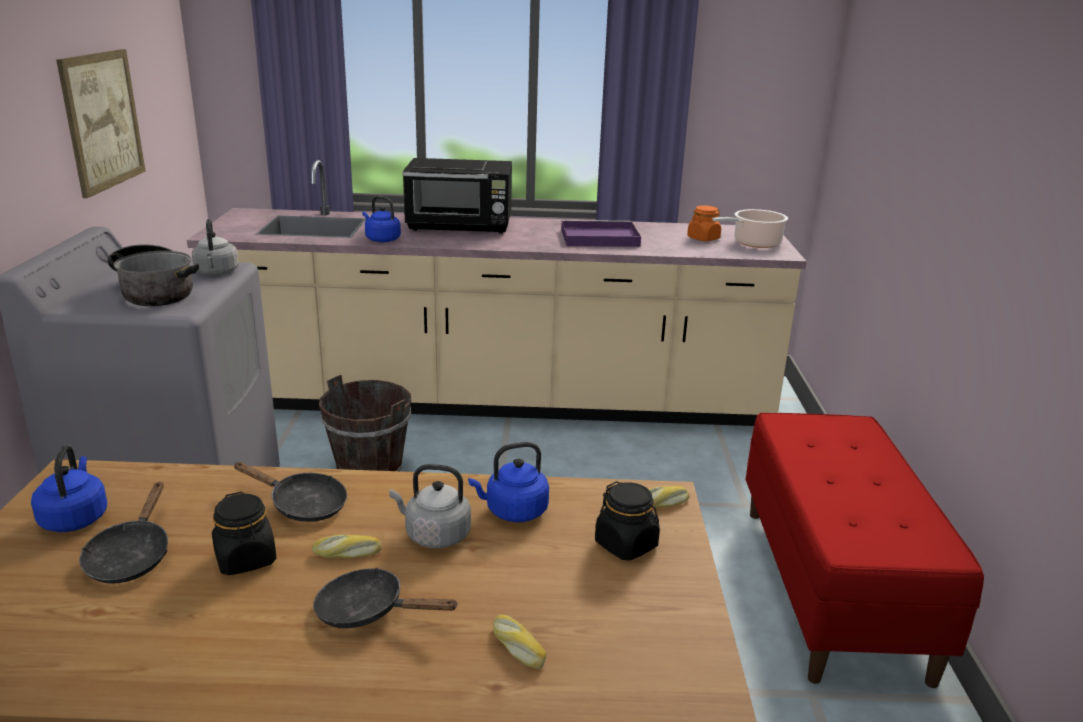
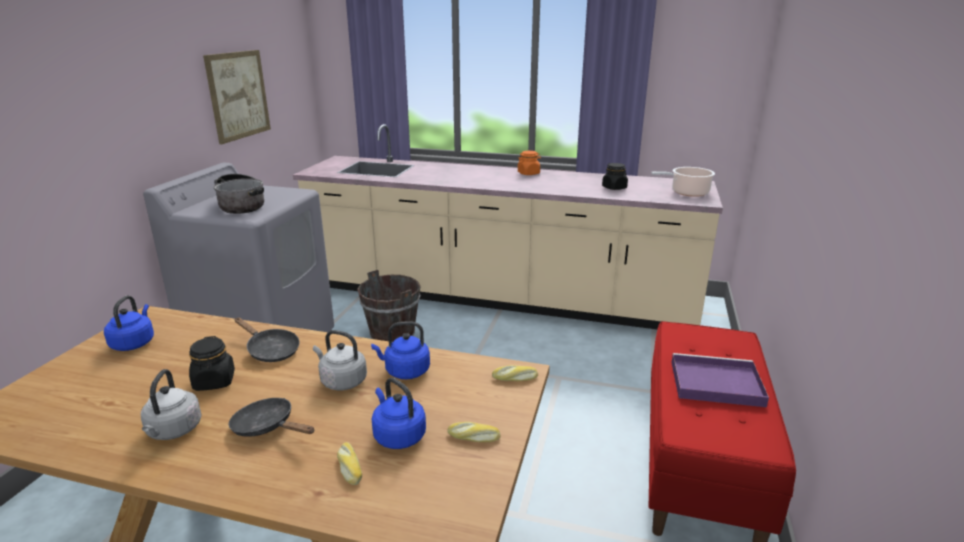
camera: 15 degrees right, 0 degrees up
(131, 556) = (150, 371): black frying pan -> none
(217, 273) = (288, 195): grey kettle -> grey kettle (173, 431)
(347, 554) = (278, 386): bread -> bread (473, 437)
(381, 239) = (415, 179): blue kettle -> blue kettle (398, 435)
(461, 226) = (474, 172): black microwave -> none
(598, 238) = (567, 184): purple tray -> purple tray (714, 383)
(626, 545) = (471, 405): black jar -> black jar (614, 188)
(703, 238) = (649, 187): orange jar -> orange jar (528, 173)

